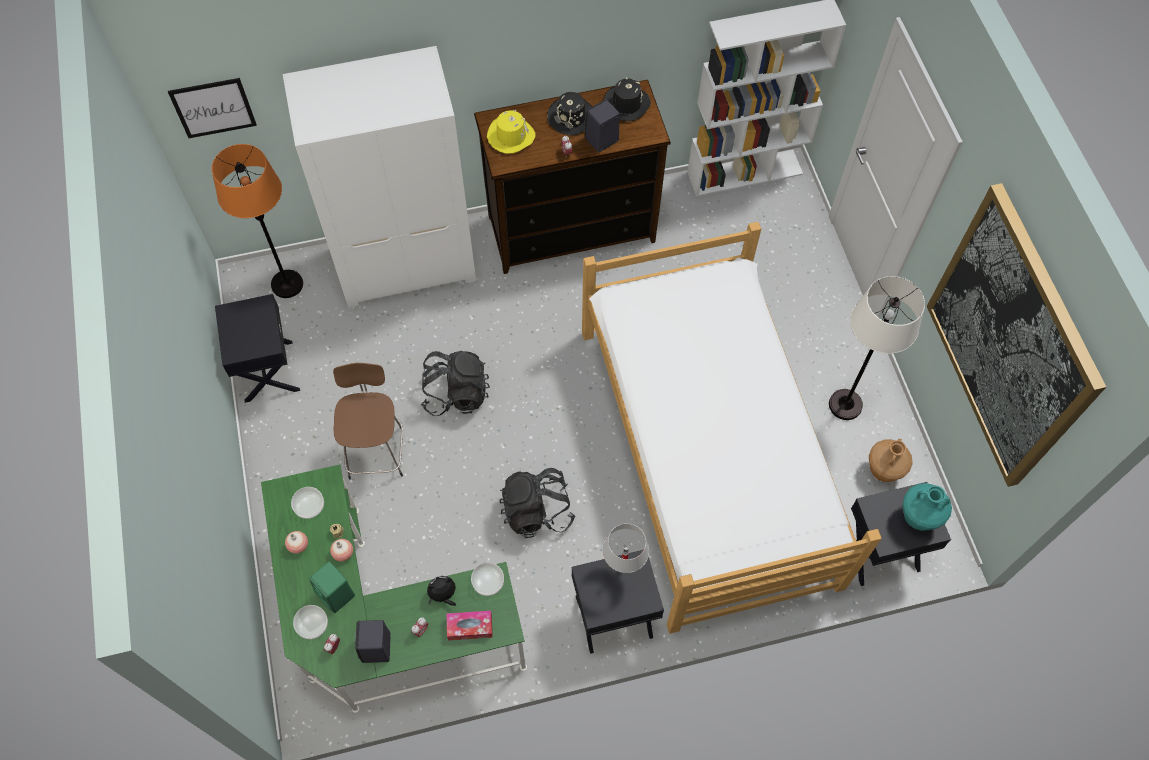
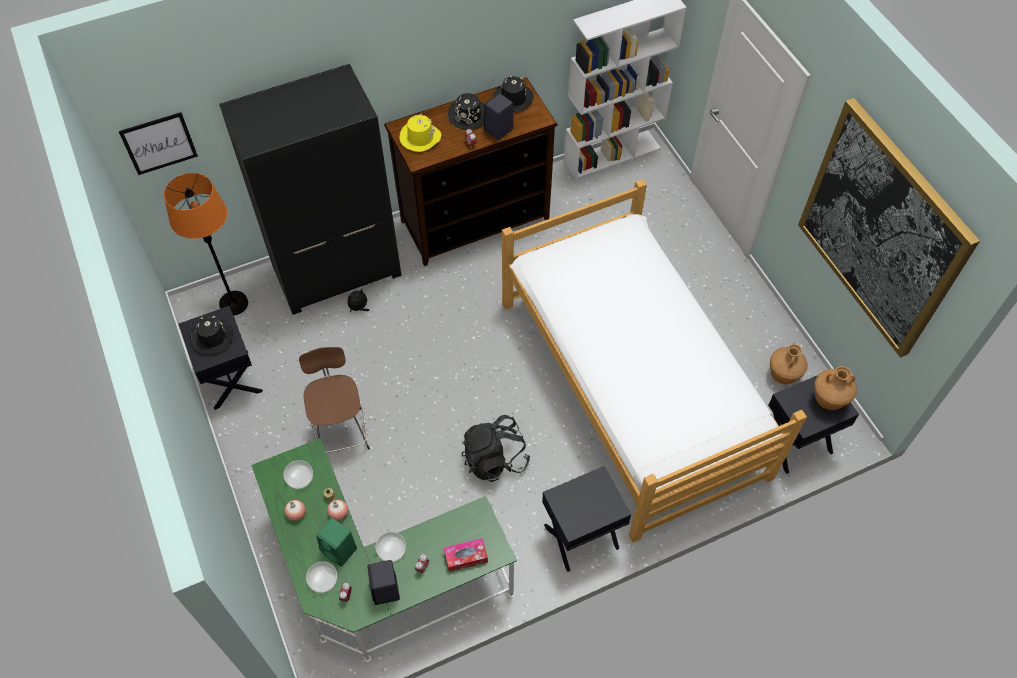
camera: 10 degrees left, 5 degrees down
(248, 328) = (212, 337): none -> black hat
(407, 262) = (337, 269): white wardrobe -> black wardrobe
(443, 595) = (436, 533): plush toy -> plush toy (359, 308)
(456, 393) = (403, 372): black backpack -> none
(488, 582) = (473, 516): bowl -> bowl (391, 550)
(623, 568) = (588, 485): white table lamp -> none
(845, 405) = (739, 328): white floor lamp -> none
(919, 517) = (828, 400): turquoise vase -> brown vase

